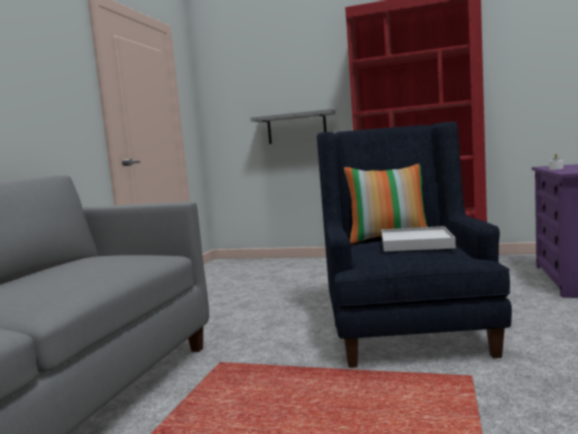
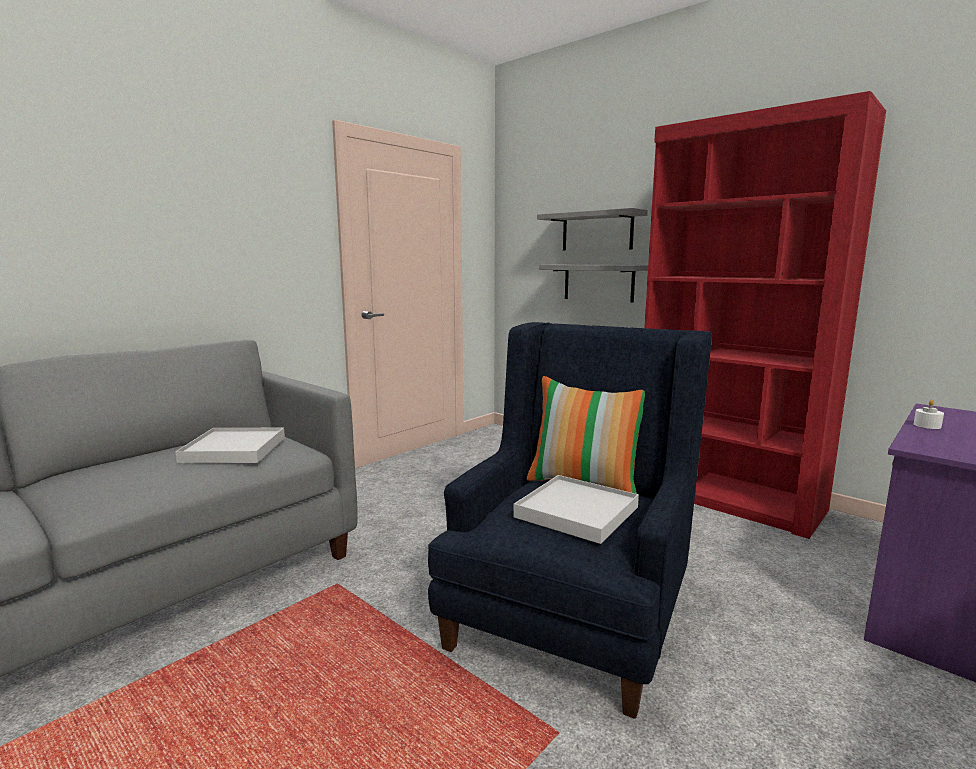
camera: 25 degrees right, 5 degrees up
(106, 261) = (234, 449): none -> white tray
(290, 90) = (597, 231): none -> grey shelf

